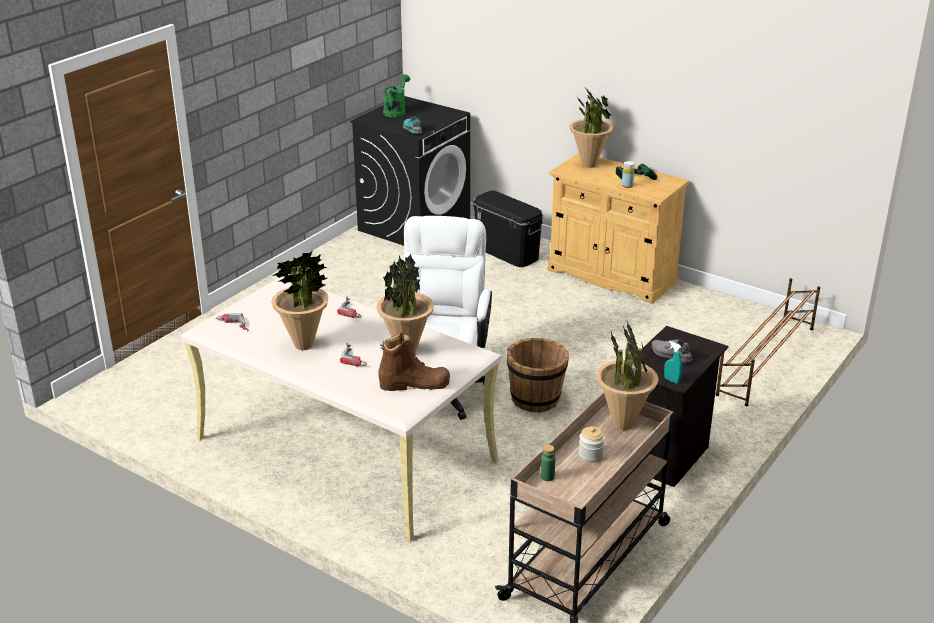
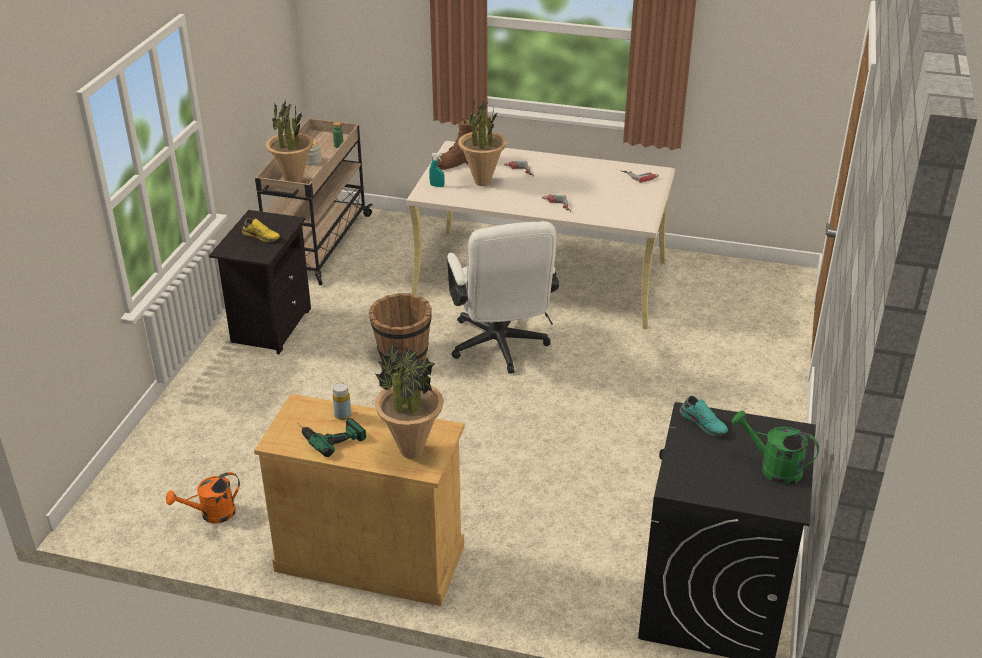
camera: 160 degrees right, 5 degrees up
(304, 345) = (567, 173): potted plant -> none
(396, 111) = (773, 468): green watering can -> green watering can turned 120 degrees clockwise
(507, 252) = (538, 570): black storage box -> none
(670, 355) = (262, 236): grey shoe -> yellow shoe
(672, 380) = (259, 216): turquoise spray bottle -> turquoise spray bottle (437, 186)
(722, 316) = (211, 514): none -> orange watering can
(765, 361) = (163, 454): brown shoe rack -> none

